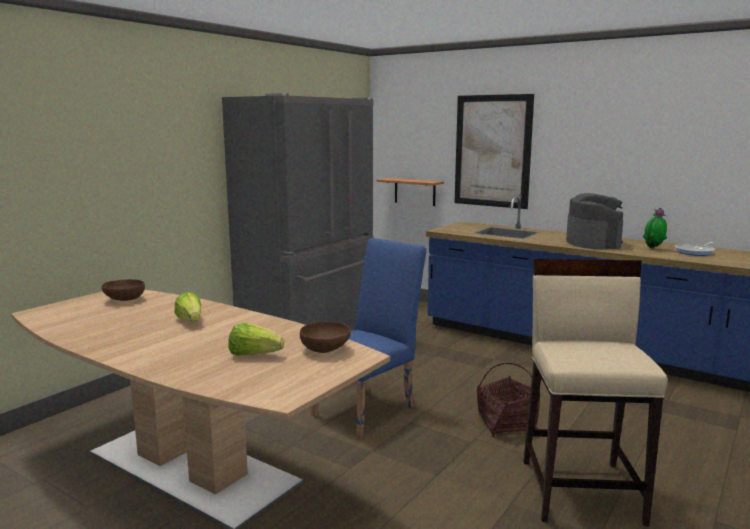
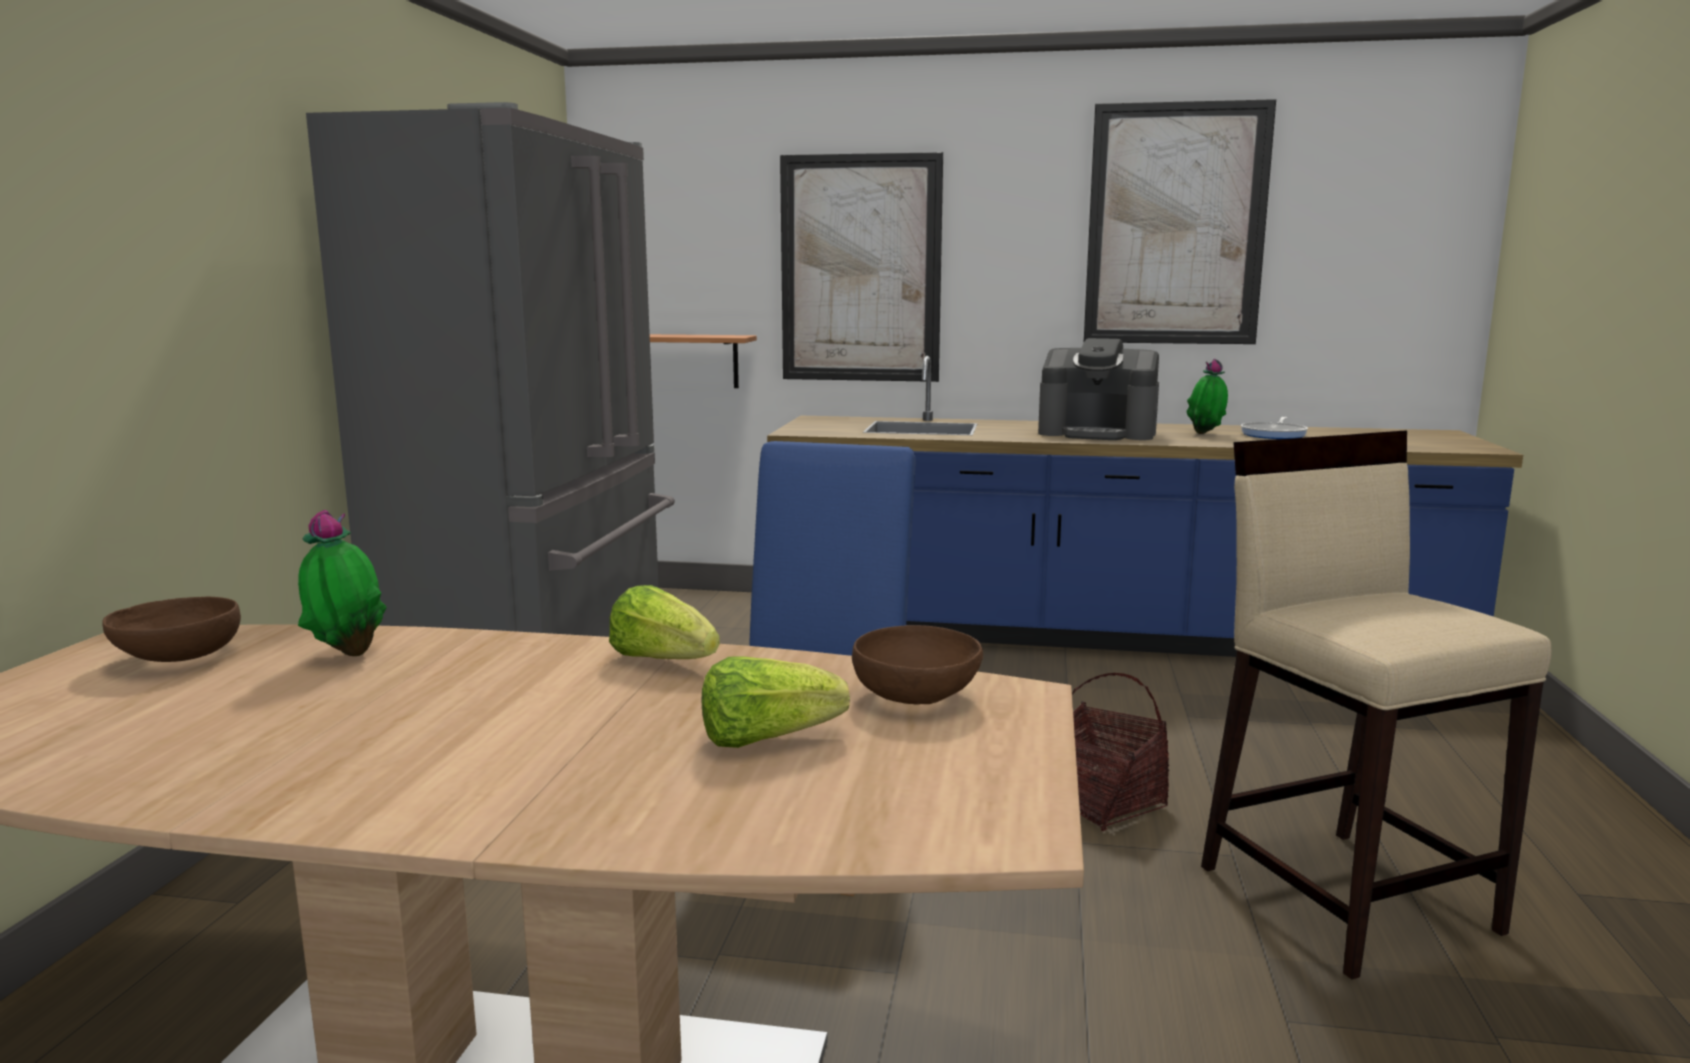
camera: 25 degrees left, 0 degrees up
(170, 305) = (347, 654): none -> potted plant
(190, 321) = (465, 685): lettuce -> lettuce (663, 660)
(592, 243) = (1097, 433): coffee machine -> coffee machine turned 135 degrees clockwise
(656, 132) = (1176, 225): none -> picture

